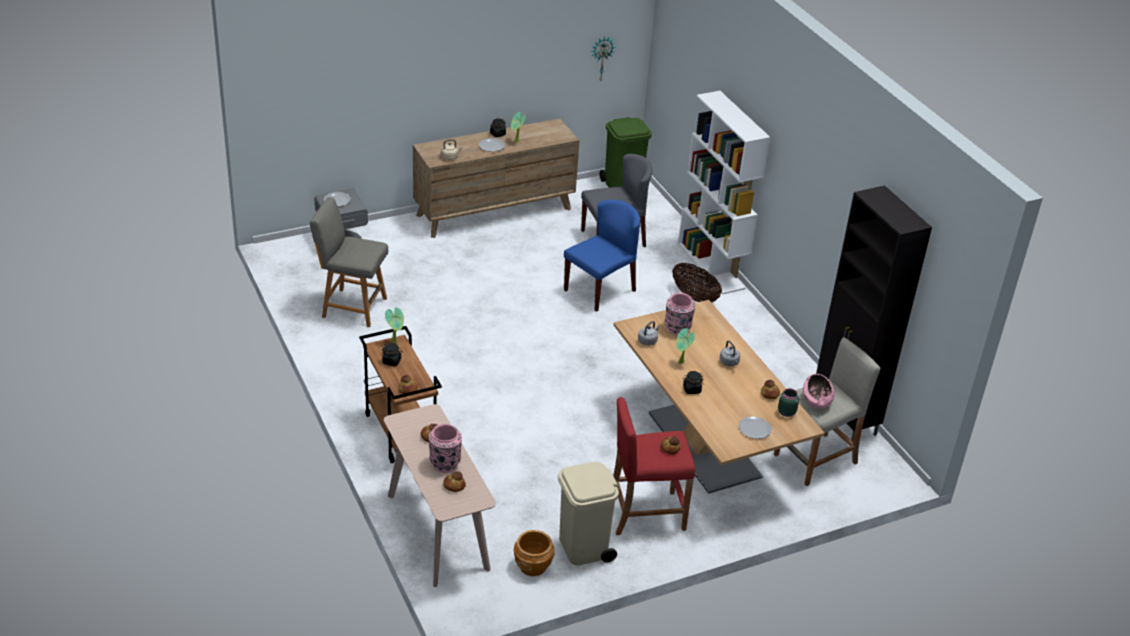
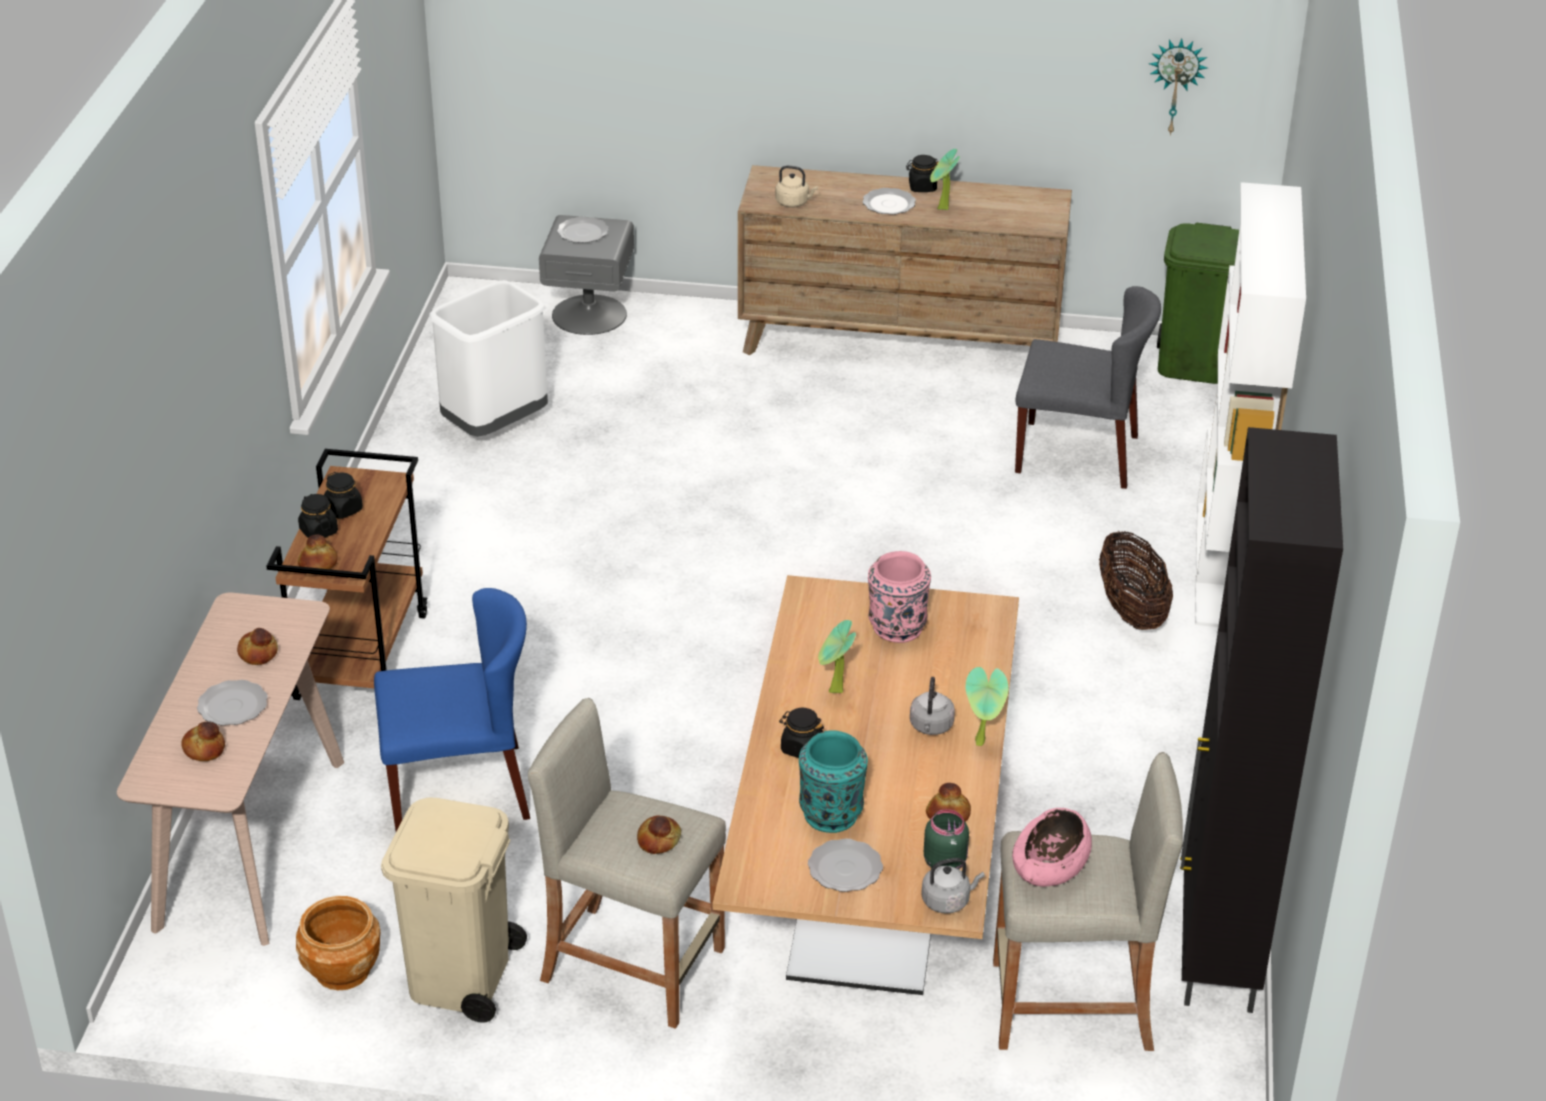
camera: 35 degrees right, 0 degrees up
(352, 307) = (495, 425): grey chair -> white trash can
(391, 375) = (318, 531): none -> black jar
(395, 342) = (384, 480): potted plant -> potted plant (982, 742)
(445, 463) = (231, 705): pink vase -> plate
(600, 290) = (957, 537): blue chair -> blue chair (459, 789)
(645, 513) = (633, 965): red stool -> beige stool
(648, 341) = (815, 630): grey kettle -> grey kettle (948, 901)
(728, 410) = (831, 813): none -> turquoise vase

